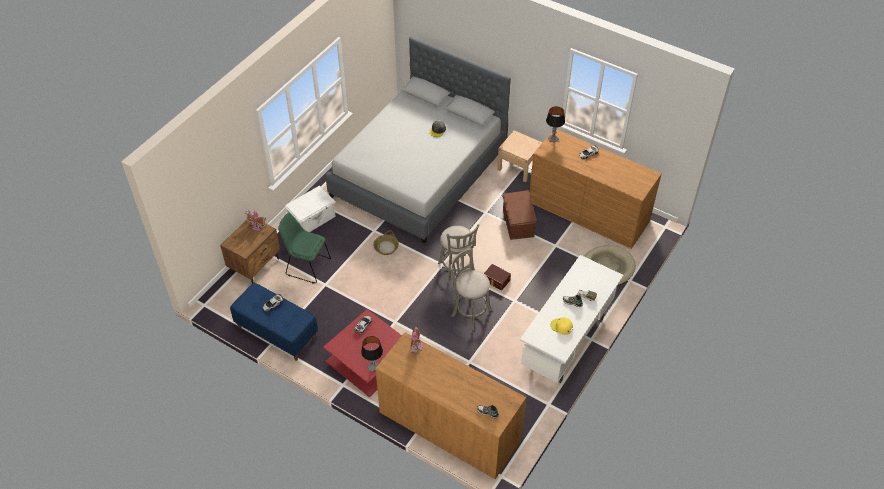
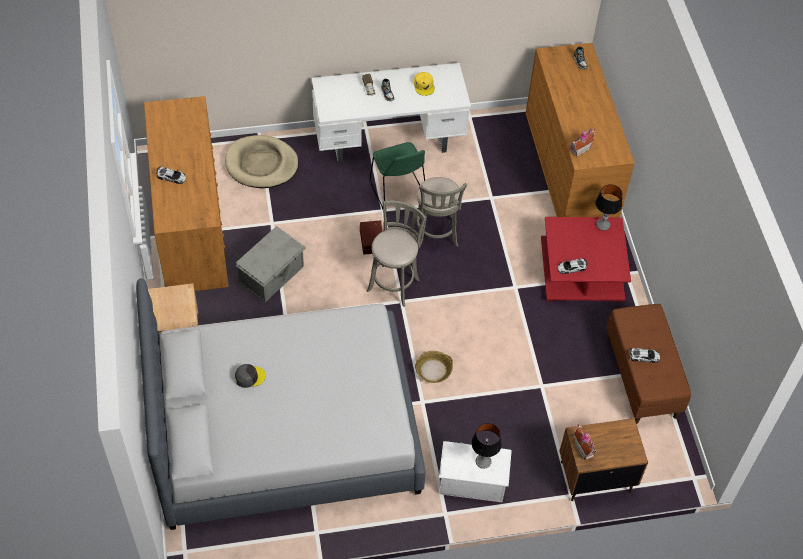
camera: 135 degrees left, 5 degrees up
(276, 332) = (642, 377): blue bench -> brown bench
(306, 266) = (539, 425): green chair -> green chair (398, 191)
(517, 223) = (272, 275): brown storage box -> grey storage box
(553, 138) = (175, 222): table lamp -> table lamp (483, 461)

